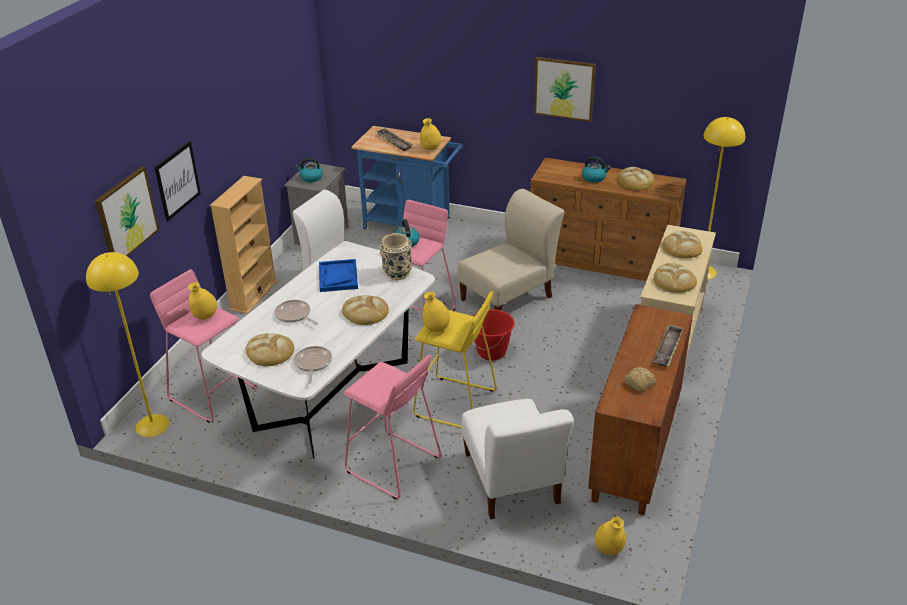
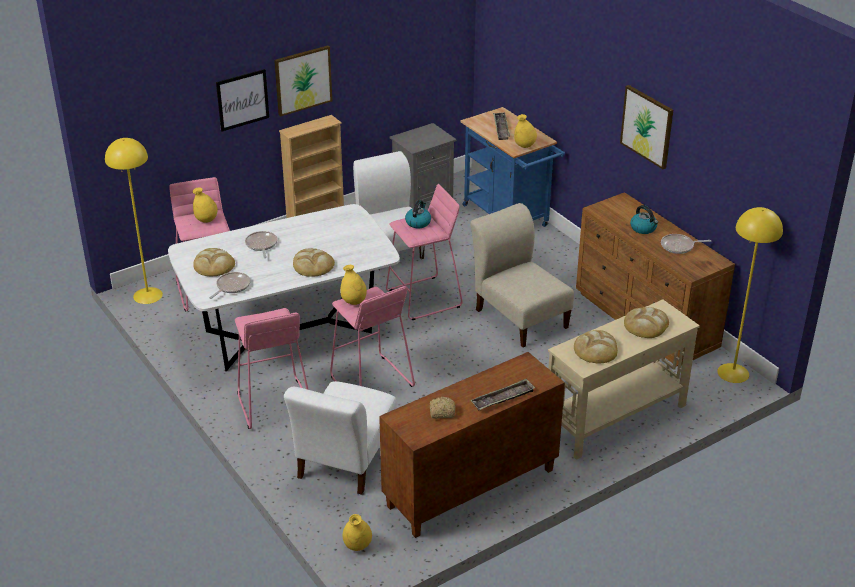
camera: 35 degrees right, 0 degrees up
(126, 215) = (174, 114): picture -> picture (303, 80)
(311, 178) = (417, 138): kettle -> none
(338, 277) = (327, 228): blue tray -> none
(397, 273) = (374, 244): beige vase -> none
(455, 404) = (371, 382): yellow stool -> pink stool
(491, 352) = (448, 355): red bucket -> none
(509, 296) = (519, 316): beige chair -> beige chair turned 120 degrees counterclockwise
(635, 181) = (679, 246): bread -> frying pan

